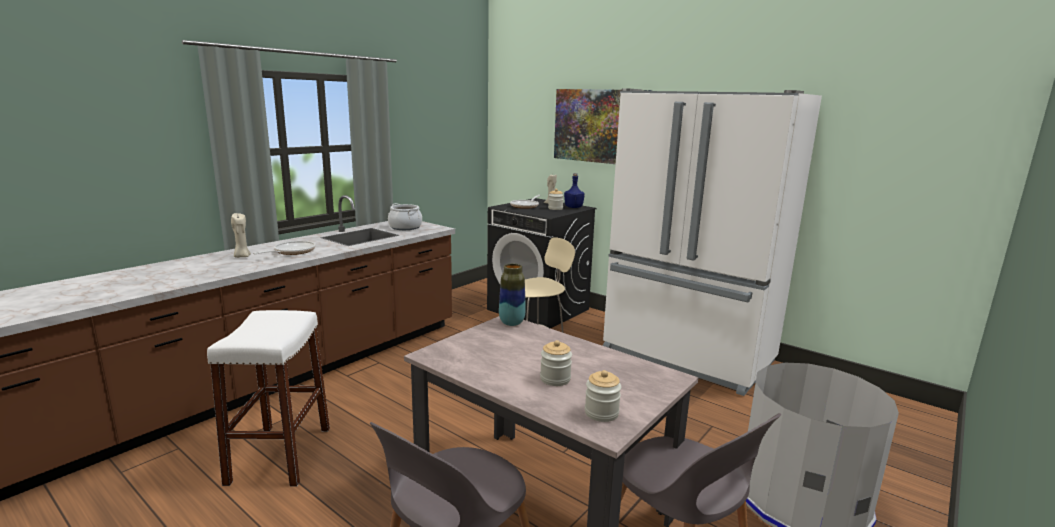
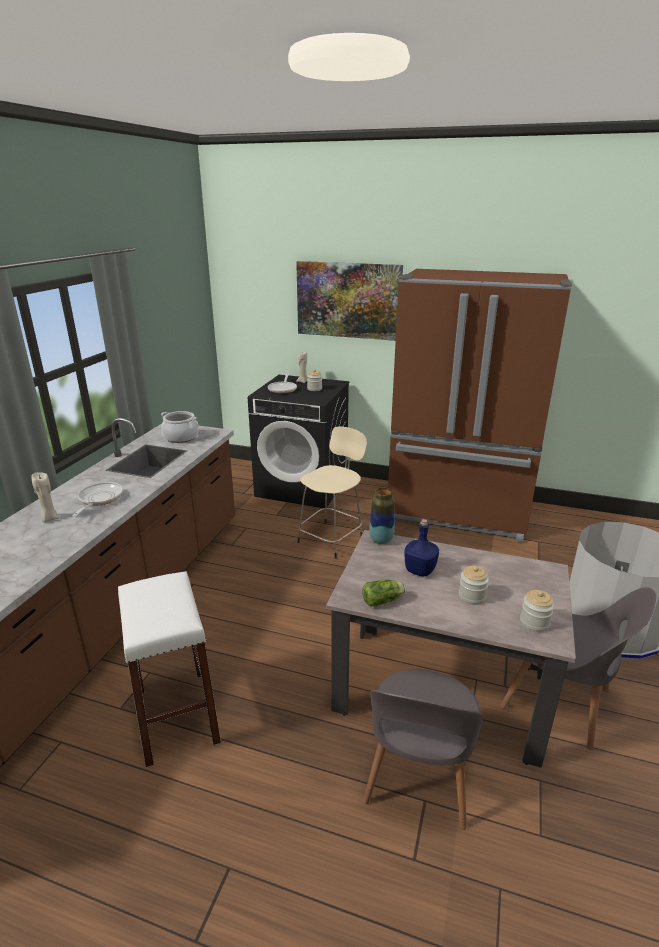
camera: 20 degrees left, 10 degrees up
(461, 363) = (383, 600): none -> lettuce
(573, 207) = (328, 384): blue bottle -> blue bottle (419, 570)
(687, 356) = (458, 512): white fridge -> brown fridge

